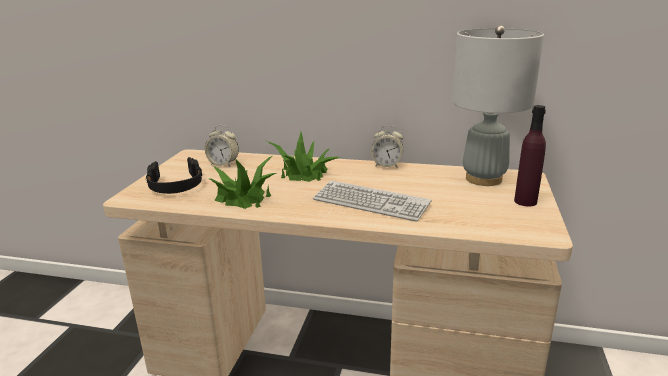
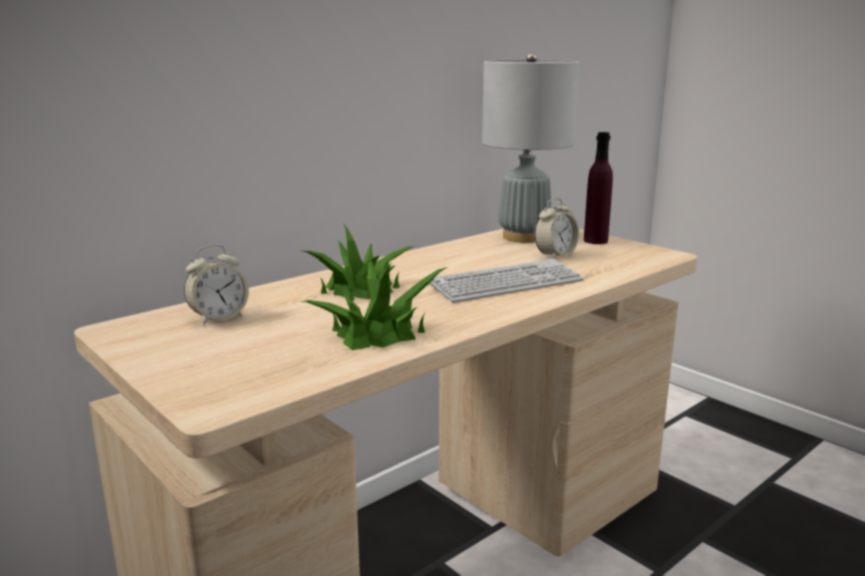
camera: 55 degrees left, 5 degrees down
(175, 185) = (233, 363): black headphones -> none
(387, 165) = (417, 253): alarm clock -> alarm clock (555, 255)

